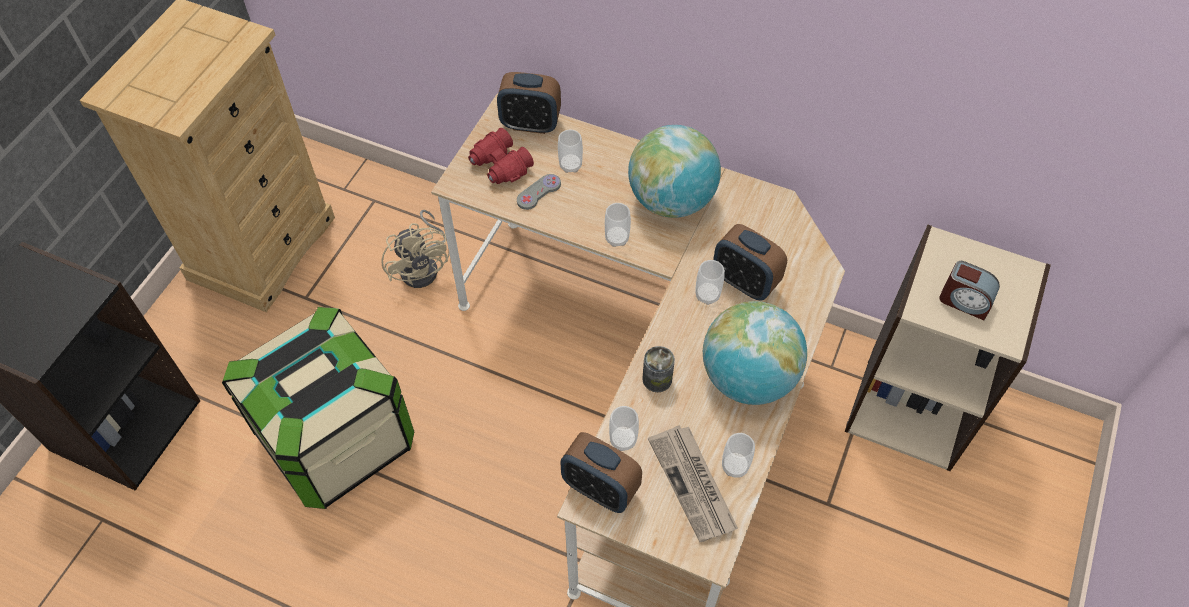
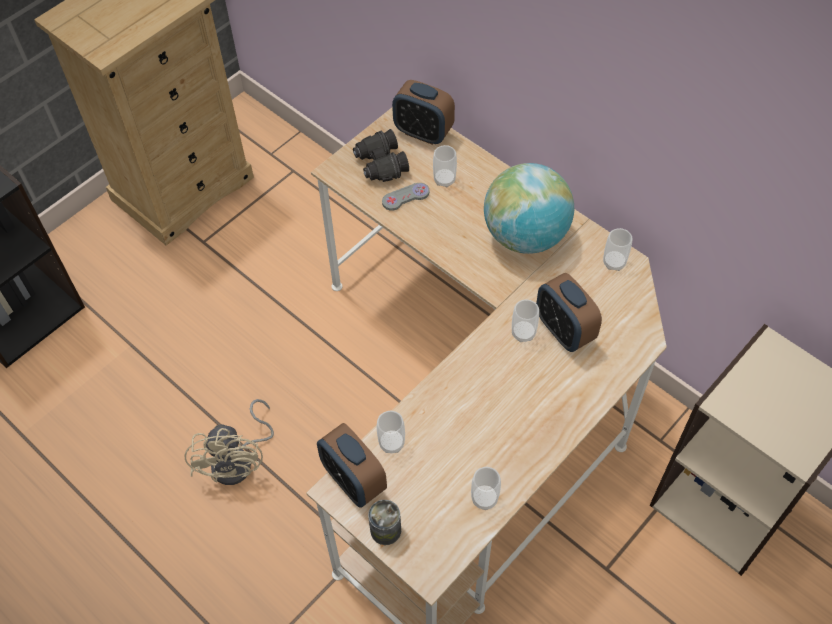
camera: 20 degrees right, 0 degrees up
(337, 438) = (184, 373): storage box -> none
(424, 267) = (314, 241): beige fan -> beige fan (239, 461)
(500, 166) = (380, 164): red binoculars -> black binoculars
(617, 238) = (460, 258): cup -> cup (614, 262)
(657, 379) = (445, 397): can -> can (385, 530)
(693, 484) = (439, 503): newspaper -> none
(748, 378) = (530, 420): globe -> none
(964, 301) = (770, 408): alarm clock -> none

